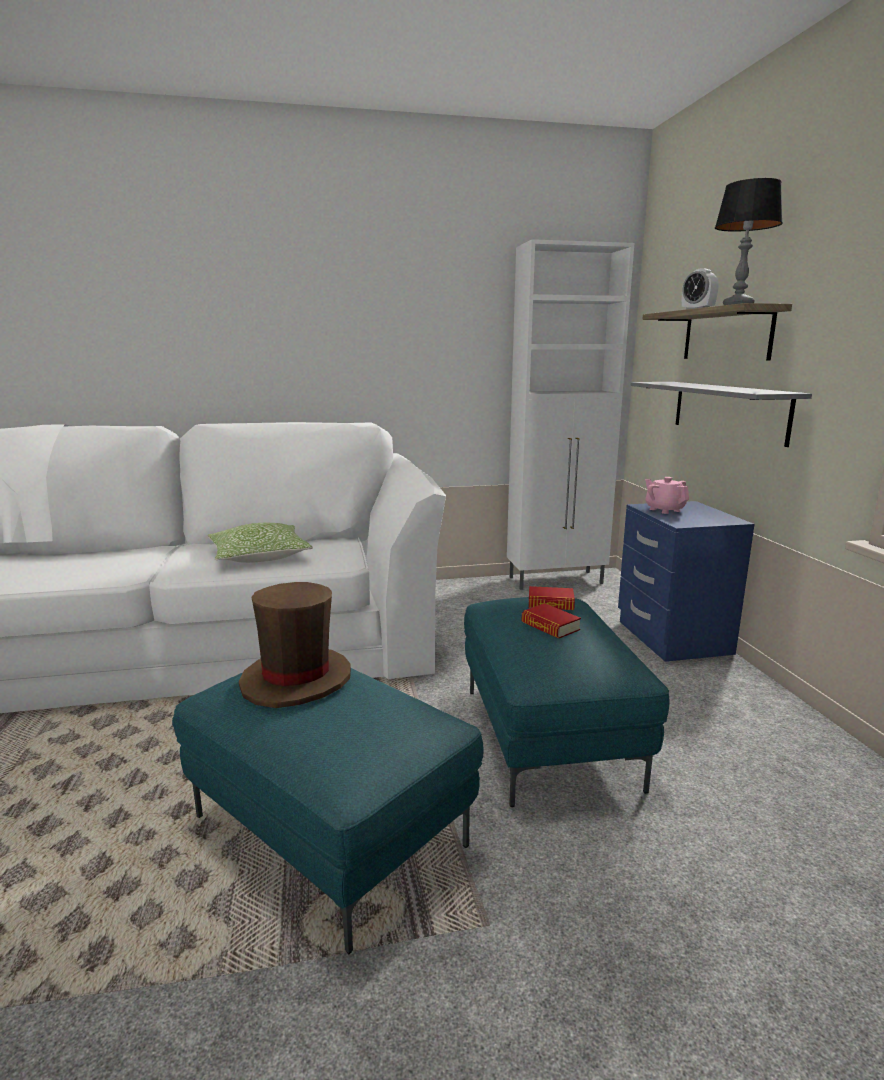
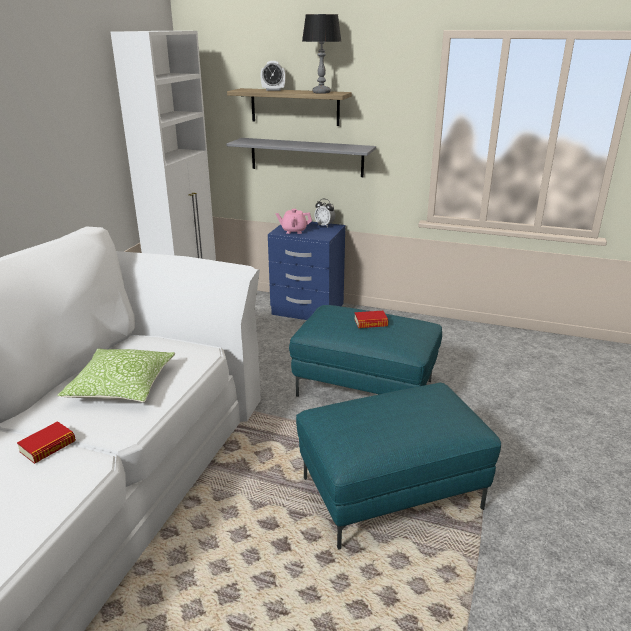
camera: 60 degrees left, 10 degrees up
(297, 680) = (371, 417): brown hat -> none
(550, 604) = (341, 312): book -> book (48, 447)
(721, 516) = (324, 225): none -> alarm clock

